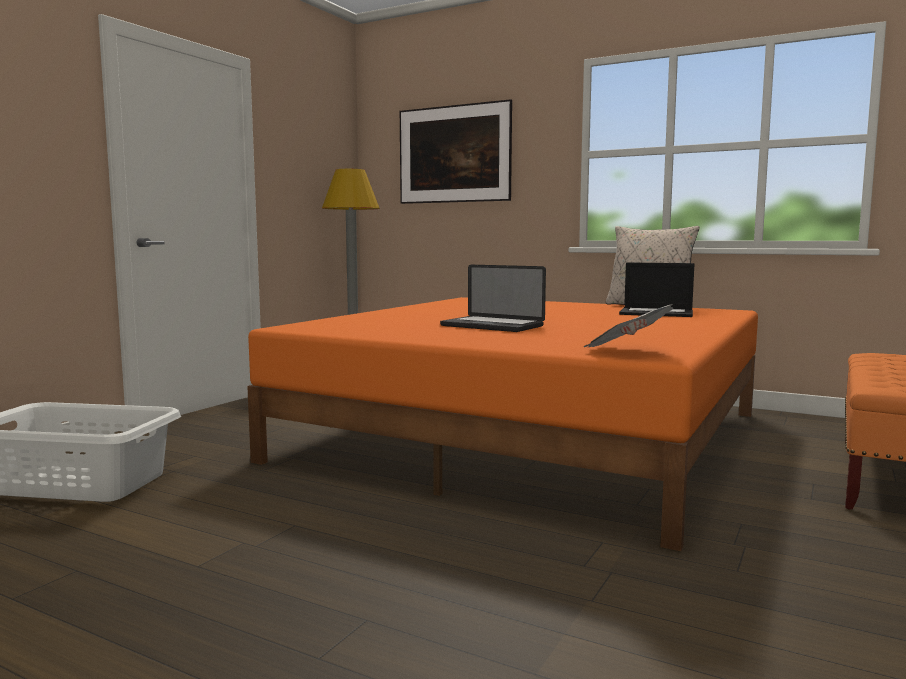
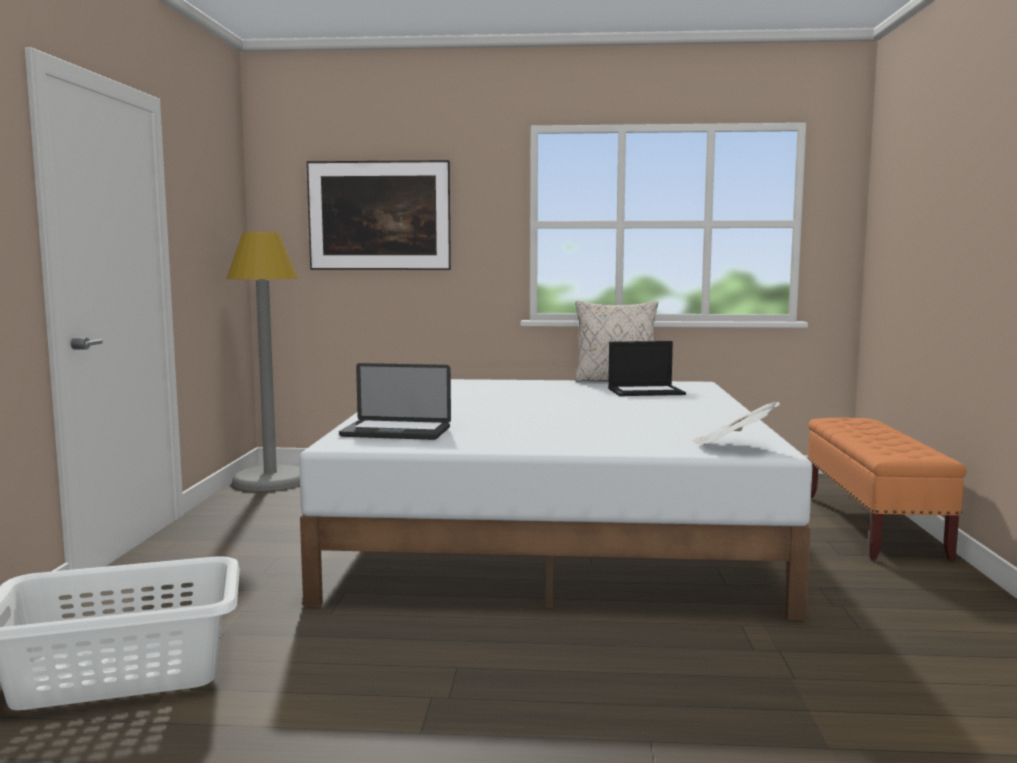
camera: 25 degrees left, 0 degrees up
(492, 326) = (544, 423): laptop -> laptop (396, 432)
(531, 436) = (554, 529): orange bed -> white bed

